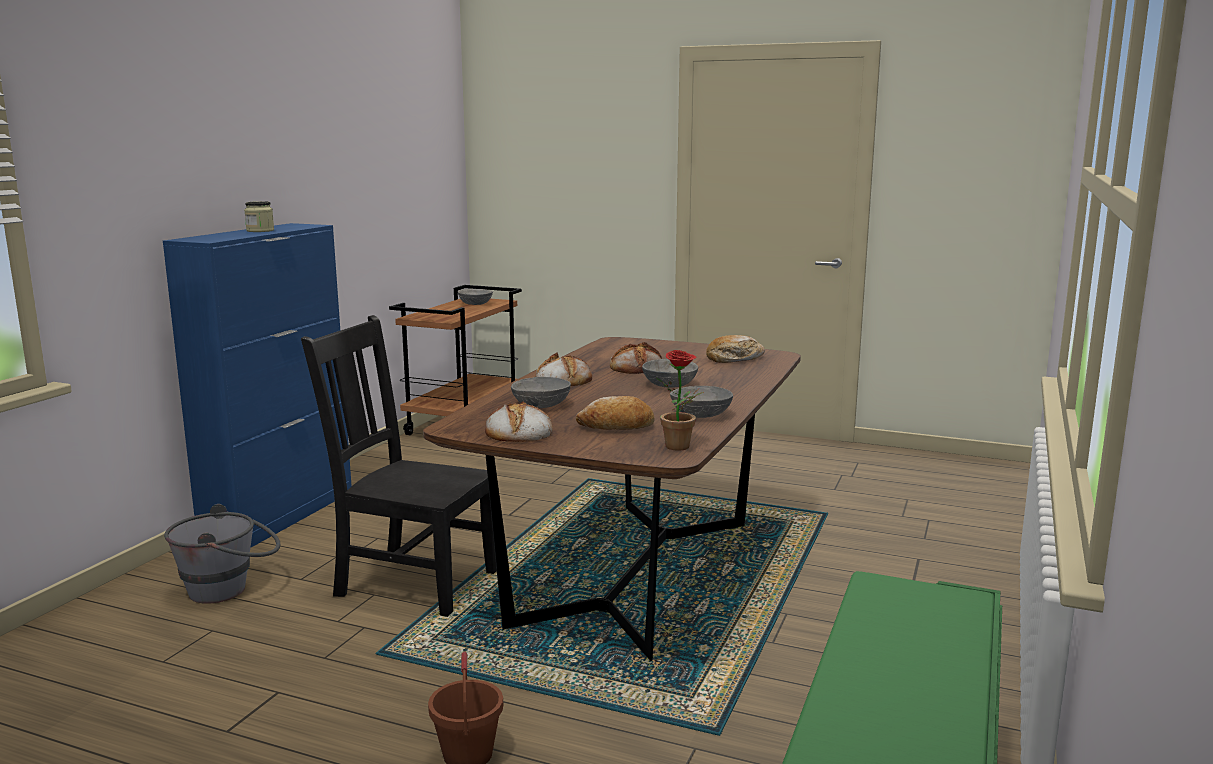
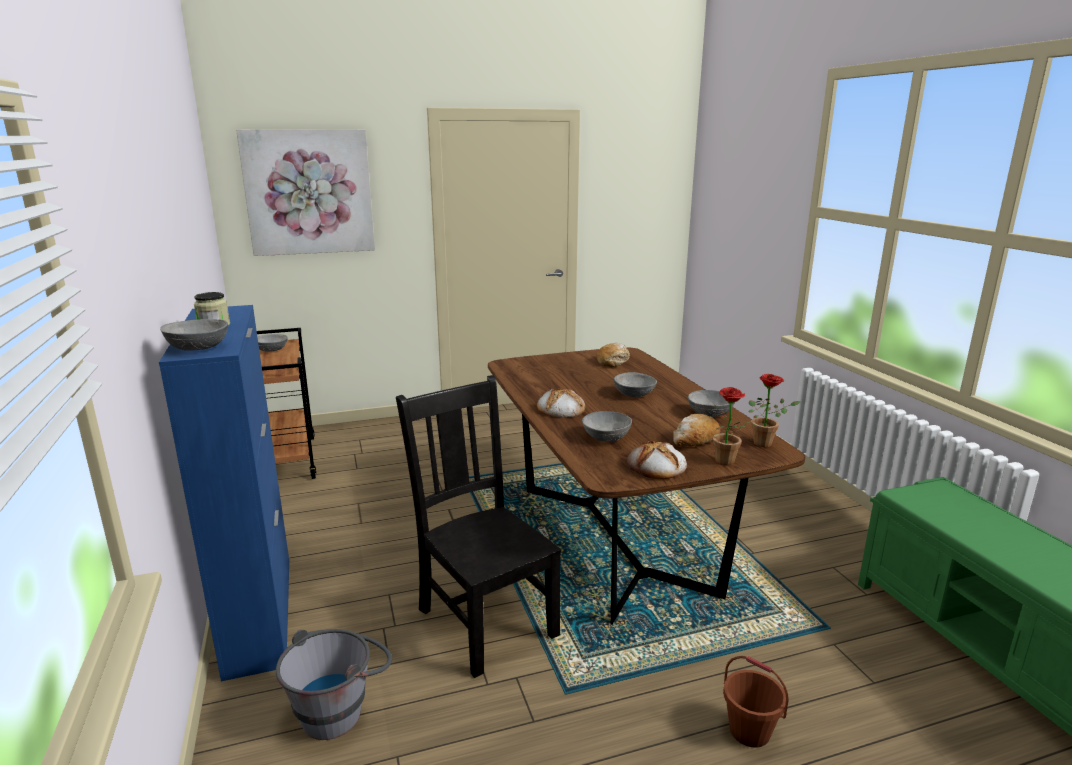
camera: 40 degrees left, 5 degrees up
(205, 237) = (197, 348): none -> grey bowl
(412, 582) = (485, 619): black chair -> black chair turned 75 degrees clockwise
(550, 143) = (309, 192): none -> picture
(590, 448) = (726, 463): none -> potted plant
(636, 367) = (577, 384): bread -> none

